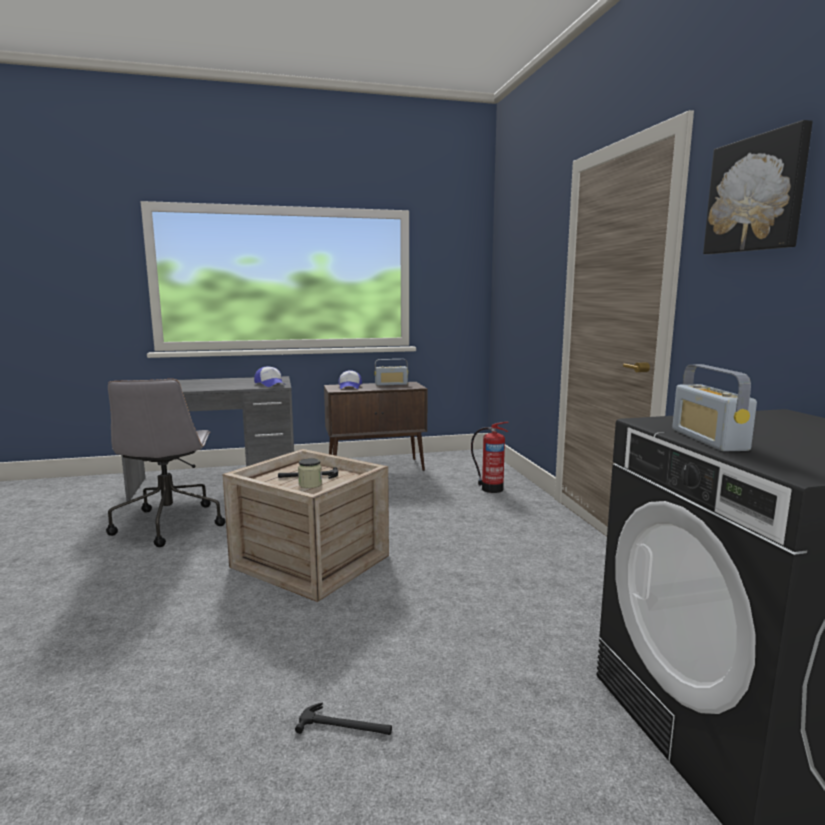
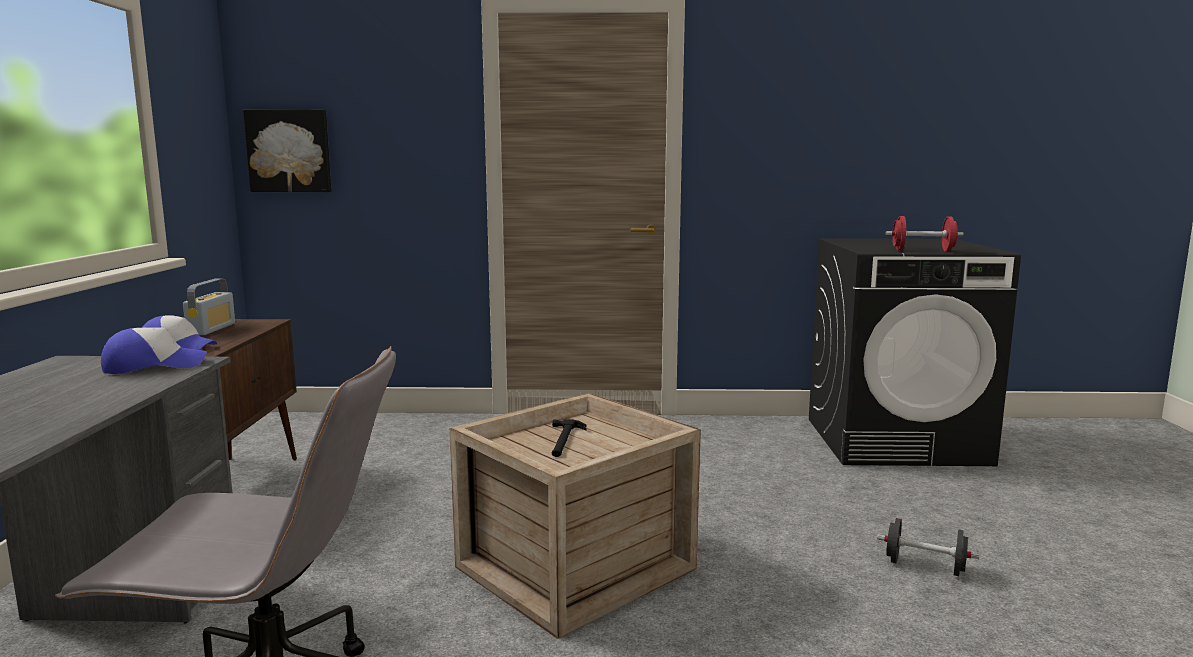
camera: 75 degrees left, 0 degrees up
(310, 484) = (604, 441): jar -> none
(345, 726) = (925, 567): hammer -> black dumbbell
(490, 488) = (424, 434): fire extinguisher -> none
(708, 439) = (922, 250): radio -> red dumbbell
(757, 194) = (767, 82): picture -> picture (289, 151)

